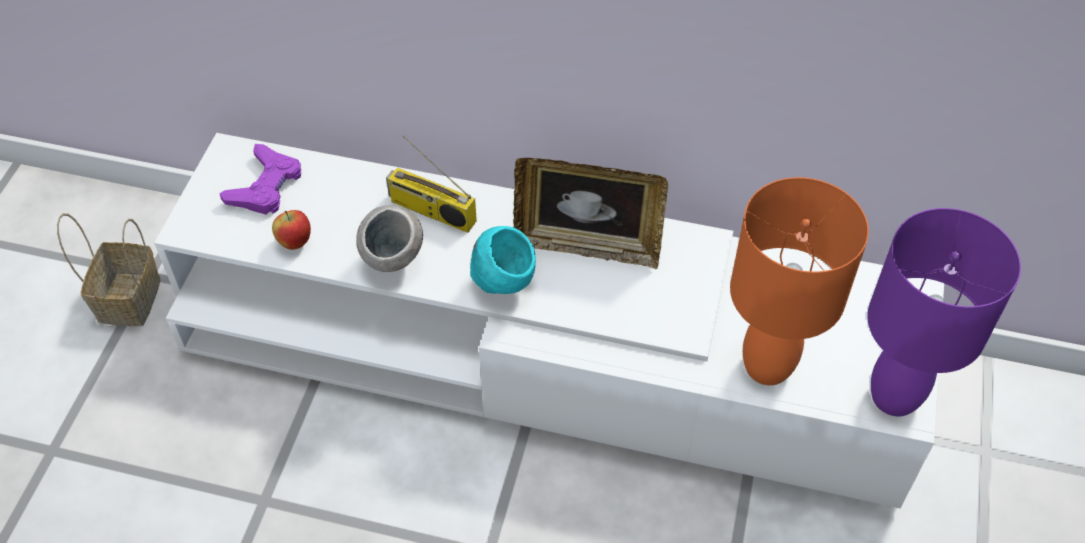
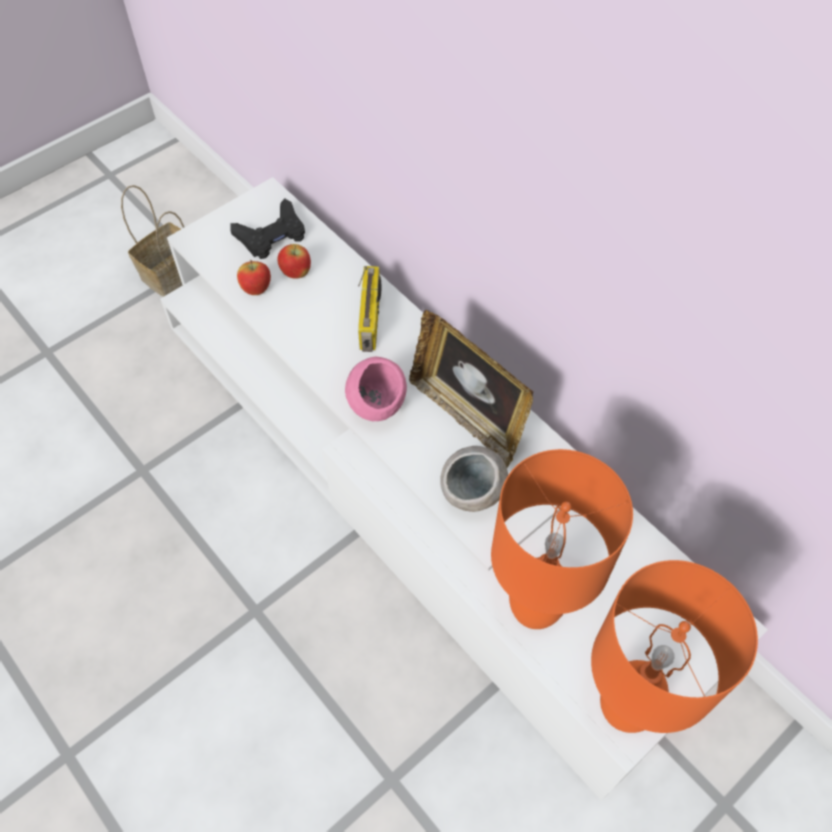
camera: 35 degrees right, 5 degrees up
(265, 186) = (271, 235): purple game controller -> black game controller
(321, 208) = (296, 273): none -> apple
(393, 262) = (311, 344): grey bowl -> grey bowl (472, 496)
(431, 211) = (371, 319): radio -> radio turned 150 degrees counterclockwise
(503, 284) = (377, 409): turquoise bowl -> pink bowl
(895, 395) = (627, 707): purple table lamp -> orange table lamp

